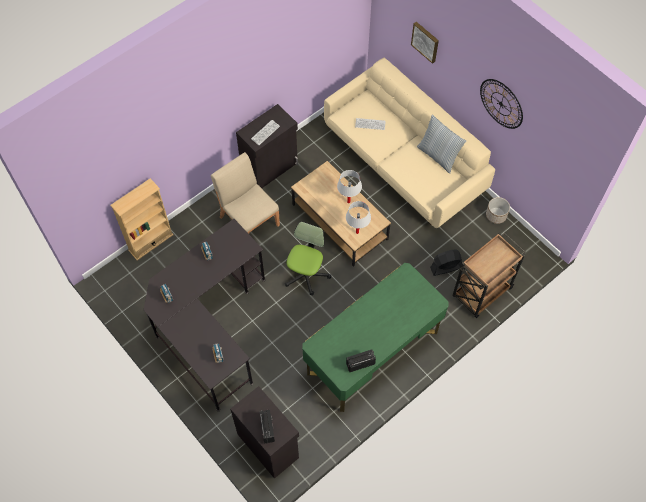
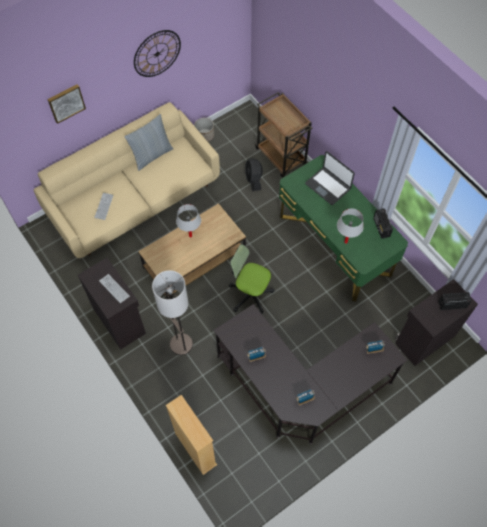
camera: 85 degrees left, 0 degrees up
(249, 220) = (181, 344): beige chair -> floor lamp
(357, 232) = (226, 232): white table lamp -> white table lamp (346, 242)
(407, 309) = (328, 186): none -> laptop

